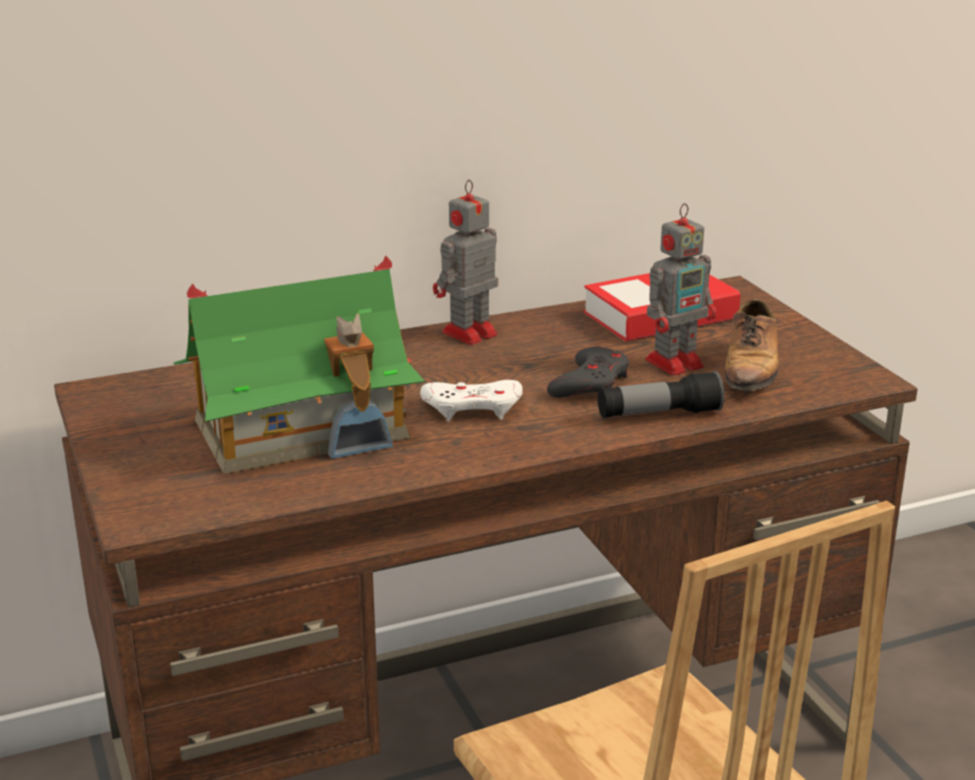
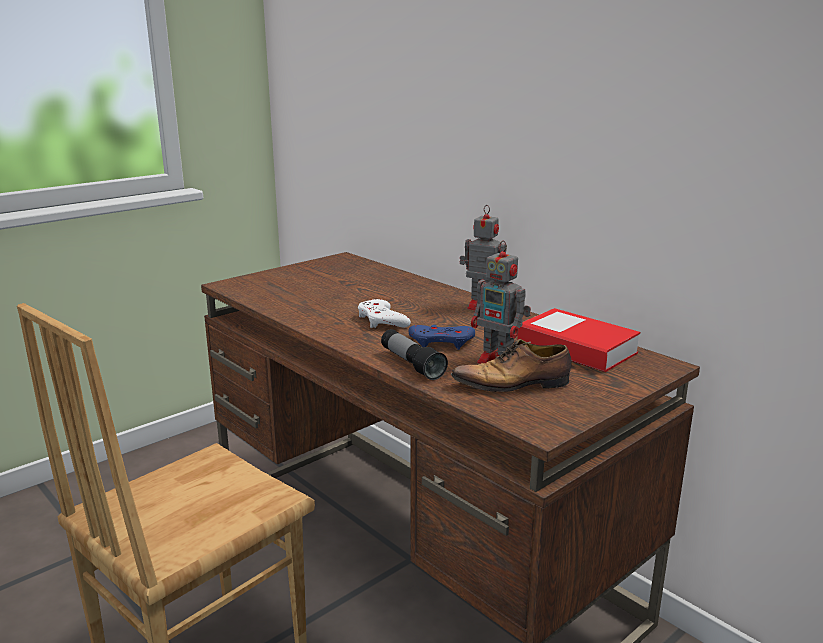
camera: 70 degrees right, 5 degrees down
(302, 428) = (331, 293): toy house -> none
(590, 383) = (441, 342): grey game controller -> blue game controller

